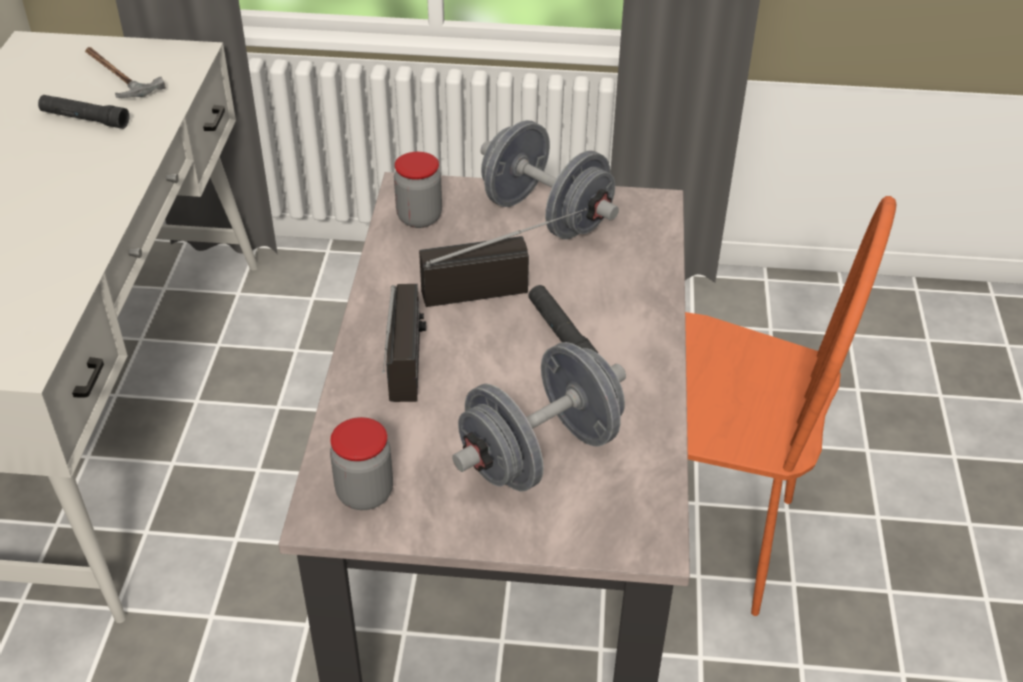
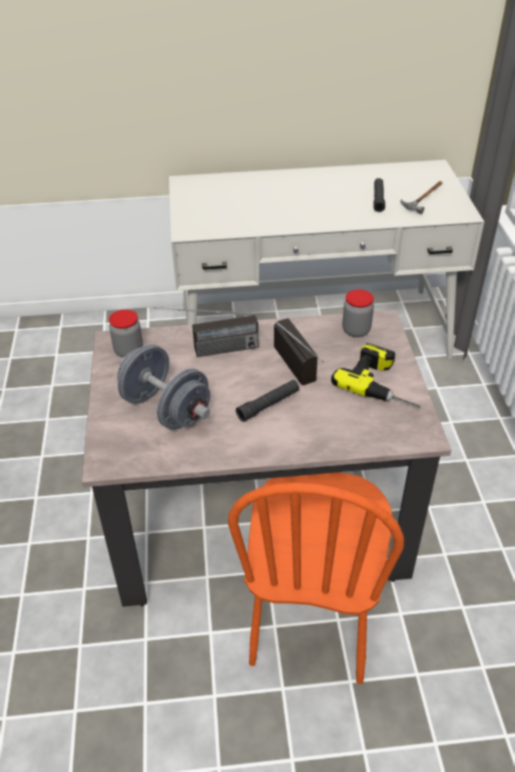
camera: 80 degrees right, 0 degrees up
(546, 215) = (384, 383): grey dumbbell -> power drill

